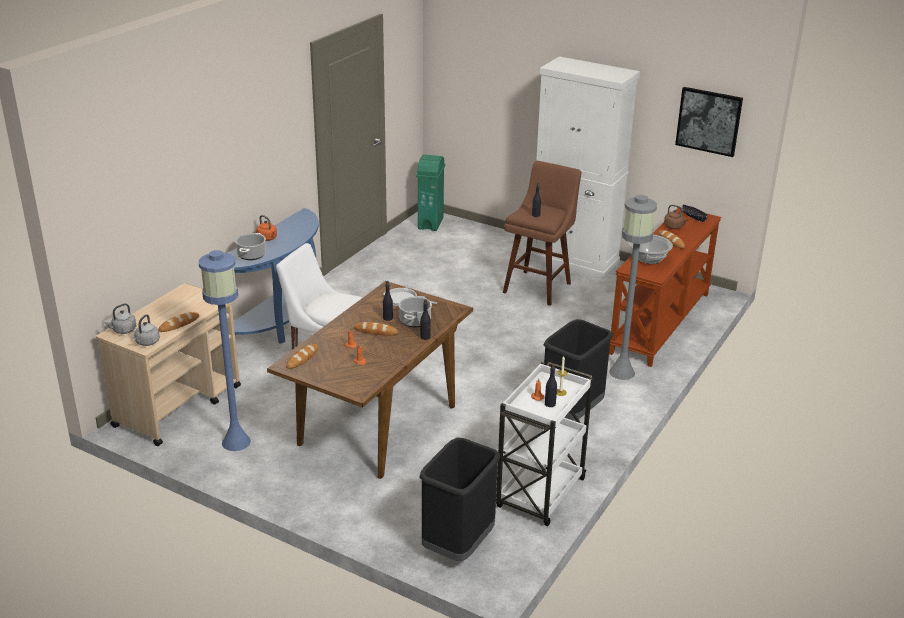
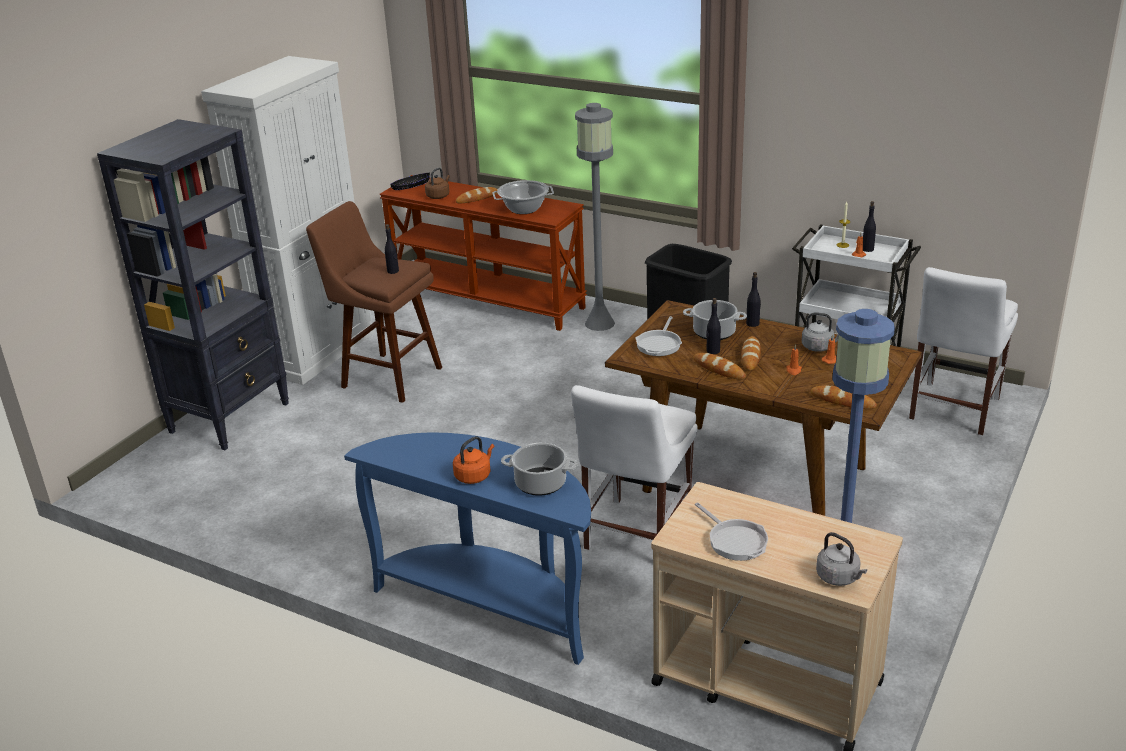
camera: 90 degrees left, 0 degrees up
(147, 342) = (866, 543): grey kettle -> grey kettle (819, 347)
(172, 305) = (735, 540): none -> frying pan
(179, 324) = (796, 521): bread -> bread (719, 369)
(431, 223) = (147, 477): green trash can -> none
(458, 545) = (952, 410): black trash can -> white chair
(491, 240) = (231, 417): none -> black bookcase
(709, 121) = (352, 79): picture -> none

